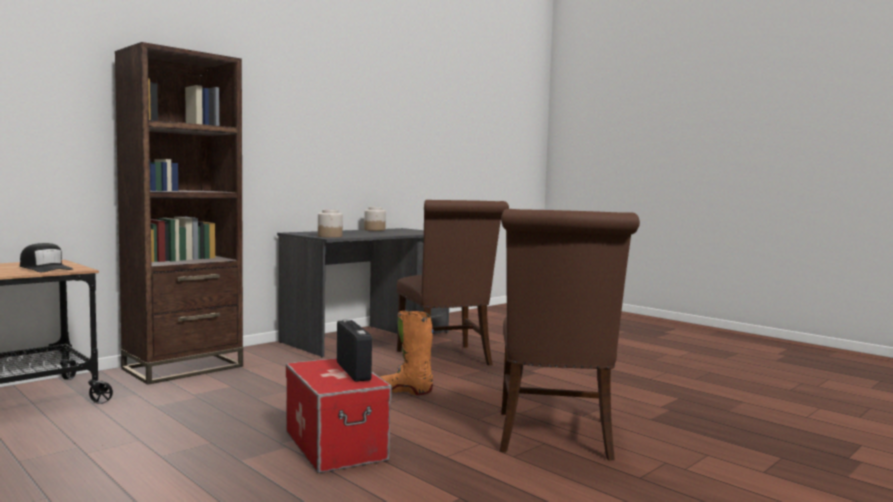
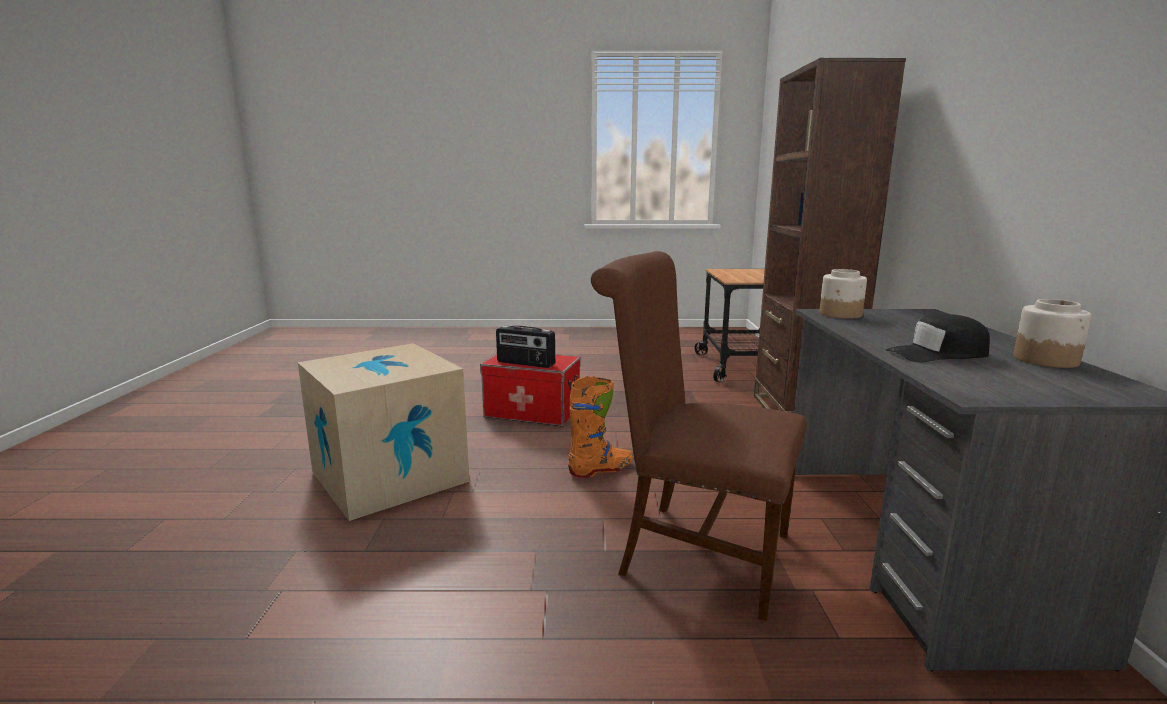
camera: 135 degrees right, 10 degrees up
(45, 268) = (745, 278): black cap -> black cap (938, 354)
(555, 438) = (389, 476): brown chair -> cardboard box

